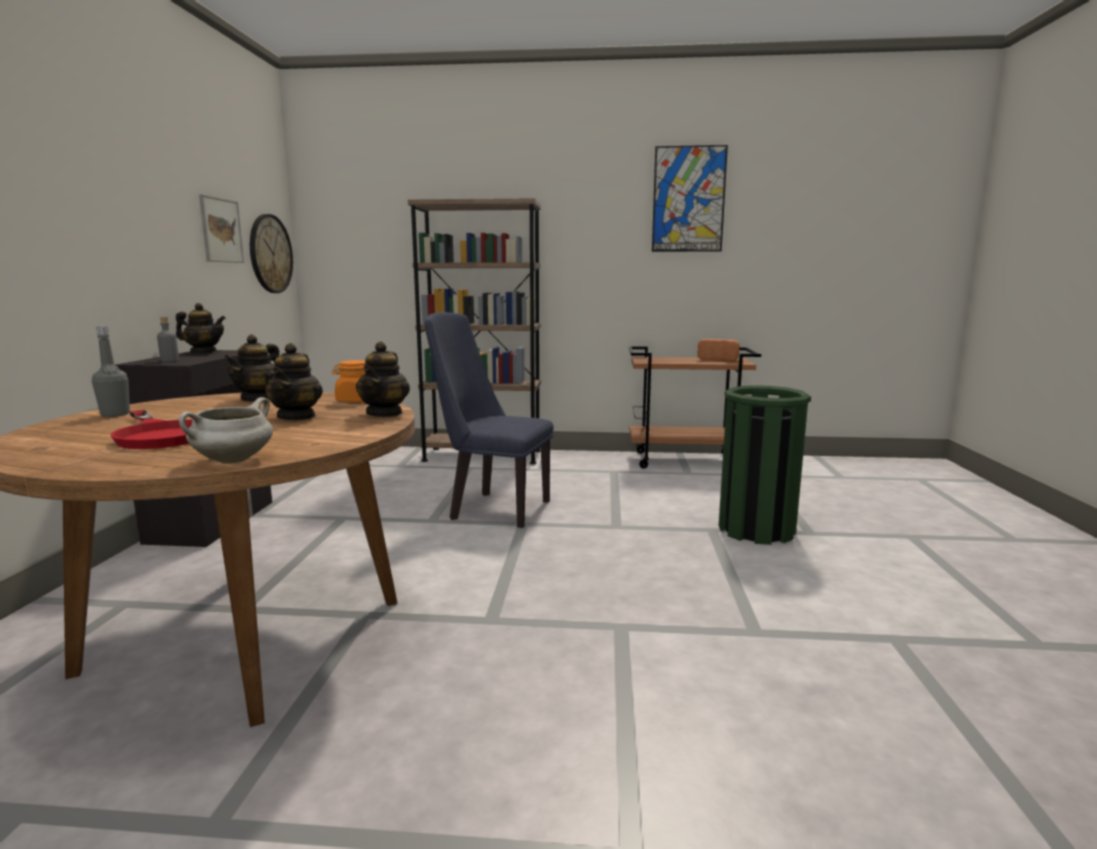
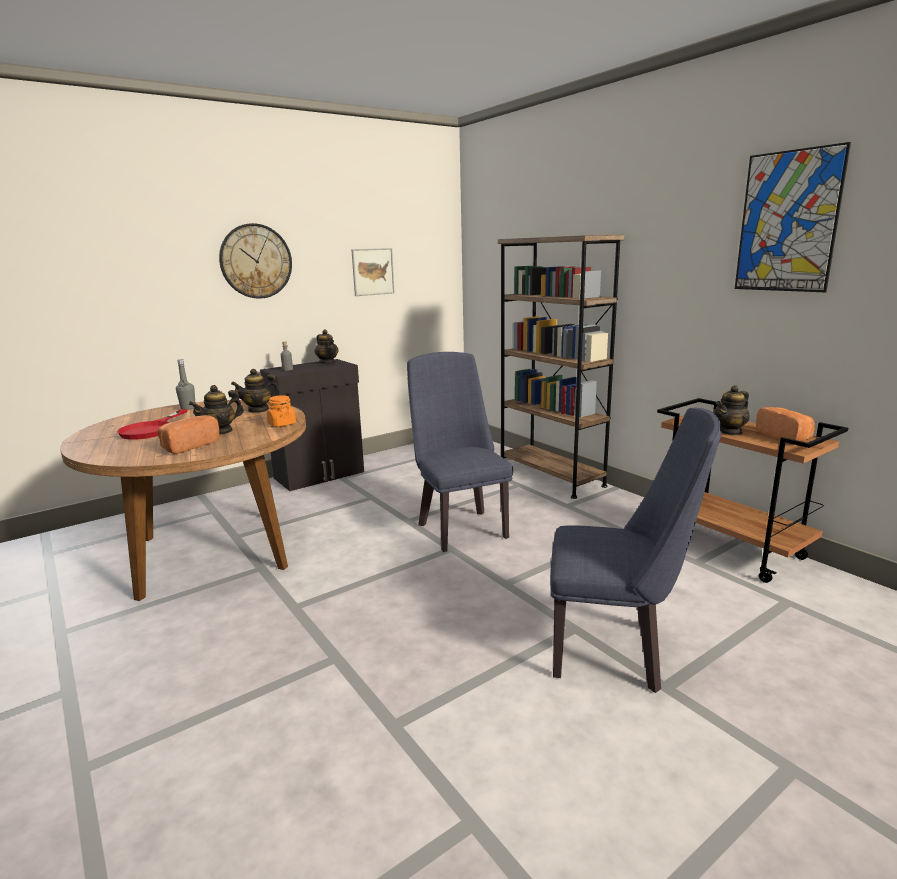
camera: 50 degrees right, 5 degrees up
(233, 461) = (109, 457): white cooking pot -> none
(270, 254) = (429, 282): wall clock -> wall clock (256, 261)
(316, 431) = (188, 446): none -> bread
(385, 413) = (252, 441): teapot -> teapot (729, 432)
(756, 529) = (616, 651): green trash can -> blue chair

